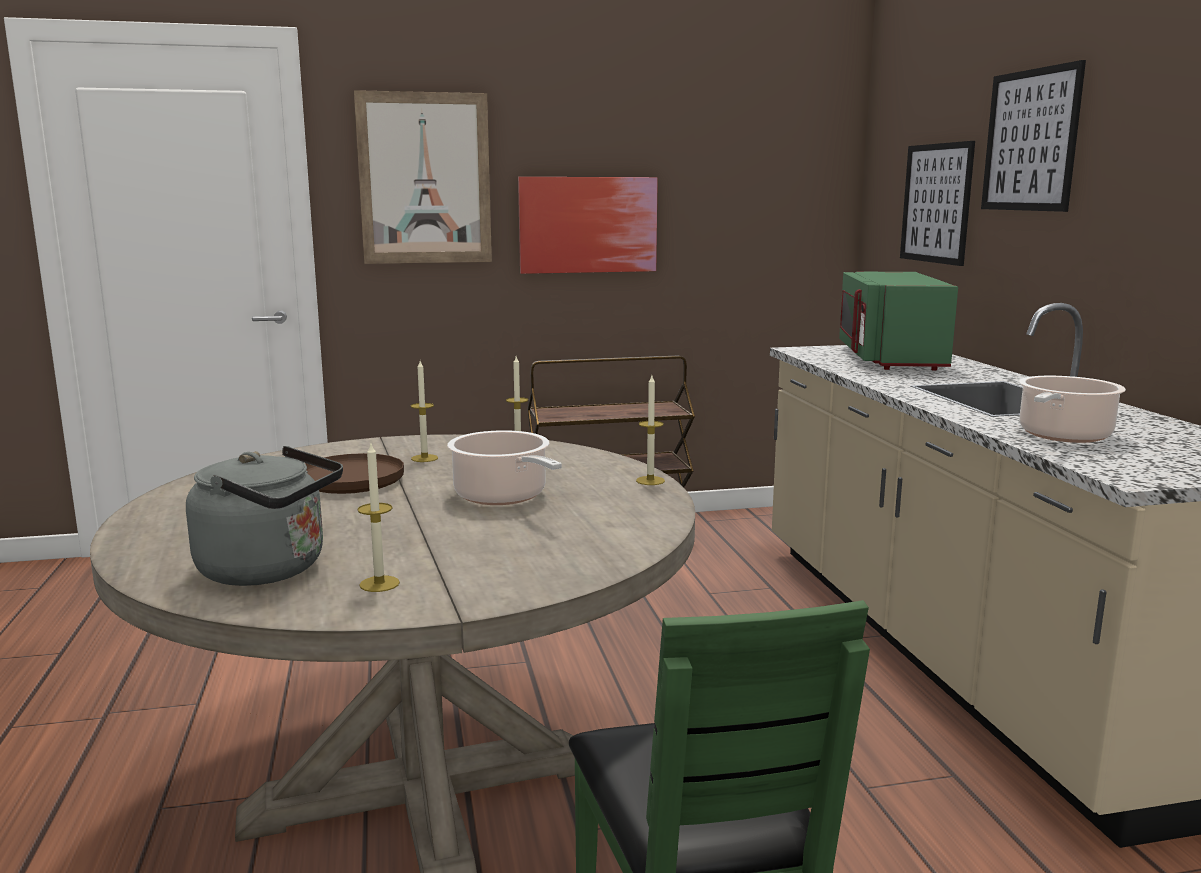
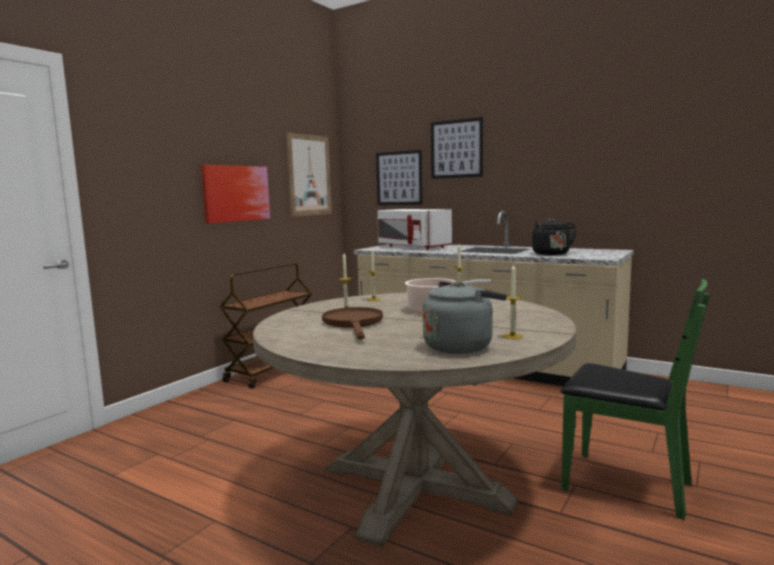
camera: 45 degrees left, 5 degrees down
(425, 179) = (150, 164): picture -> picture (309, 175)
(888, 358) = (412, 247): green microwave -> white microwave
(1062, 436) = (552, 254): cooking pot -> black kettle

